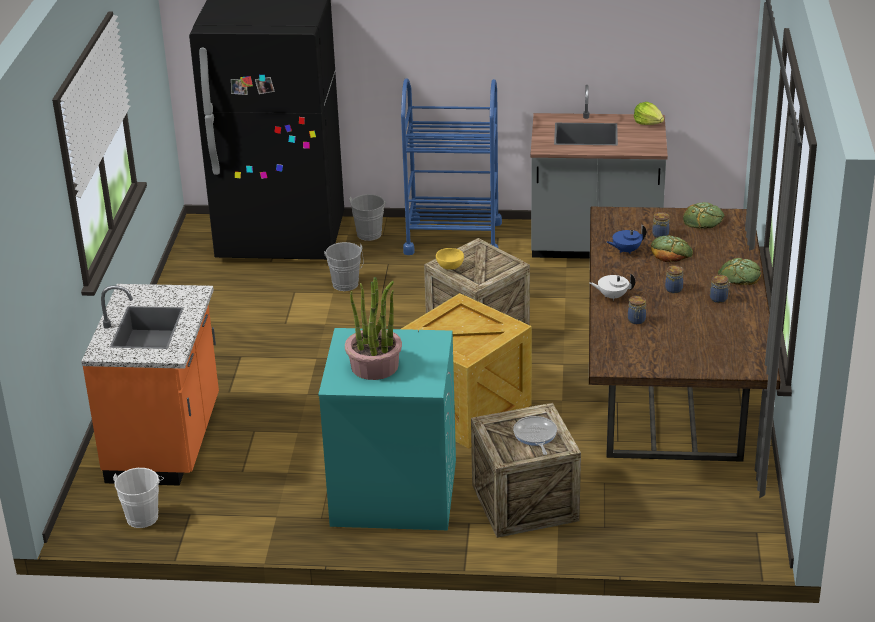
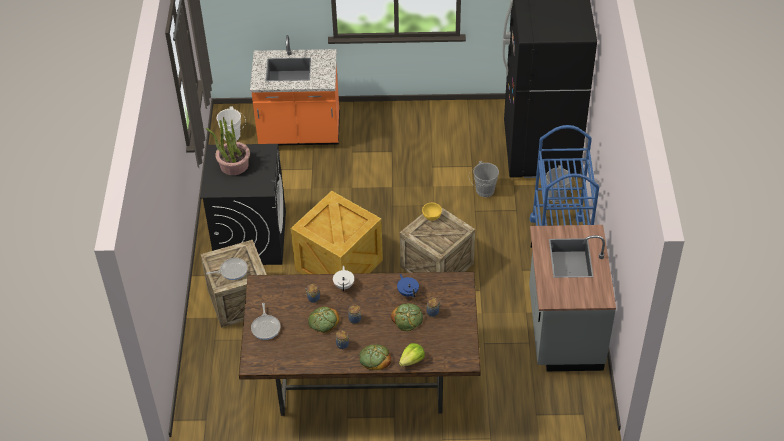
camera: 85 degrees right, 15 degrees up
(393, 493) = (250, 238): turquoise washing machine -> black washing machine
(648, 123) = (597, 297): lettuce -> lettuce (412, 360)
(691, 358) = (266, 327): none -> frying pan
(703, 219) = (458, 339): bread -> bread (323, 321)

